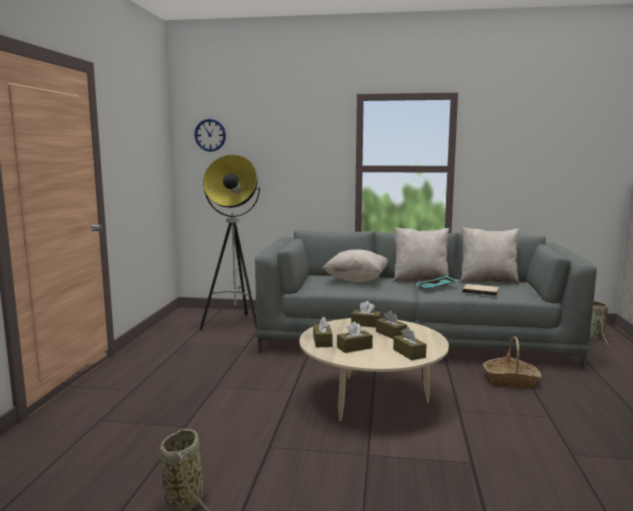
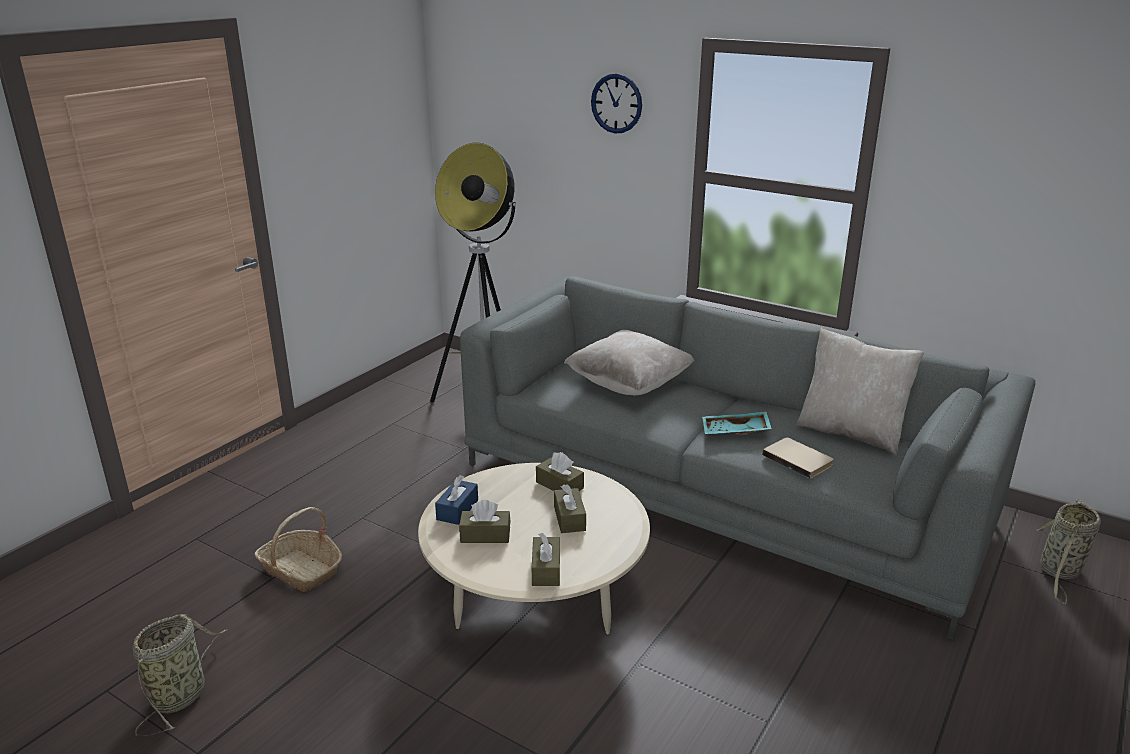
camera: 25 degrees right, 15 degrees up
(210, 135) = (479, 91): wall clock -> wall clock (616, 103)
(322, 341) = (457, 510): brown tissue box -> blue tissue box
(420, 280) = (737, 403): beige pillow -> none
(511, 380) = (787, 627): basket -> basket (301, 570)

